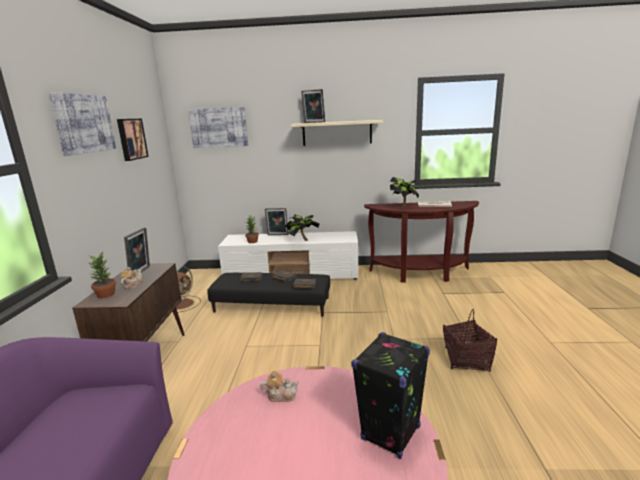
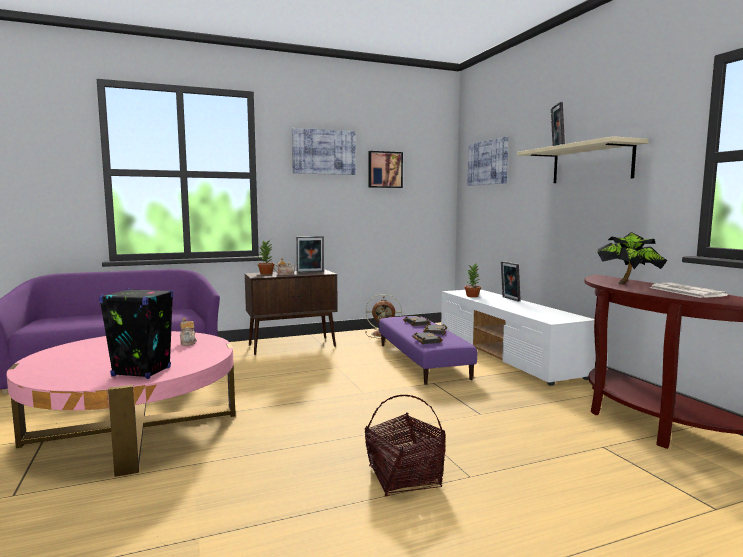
camera: 65 degrees right, 10 degrees down
(272, 305) = (422, 361): black ottoman -> purple ottoman
(302, 240) = (510, 307): potted plant -> none

